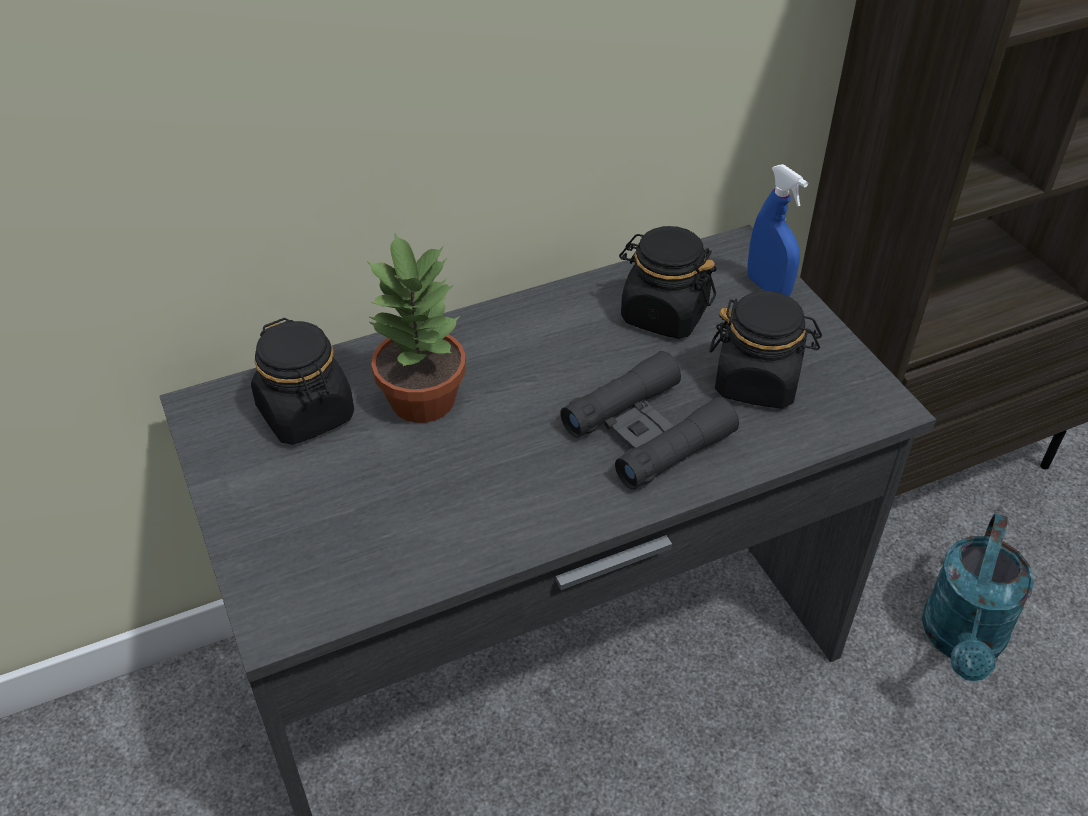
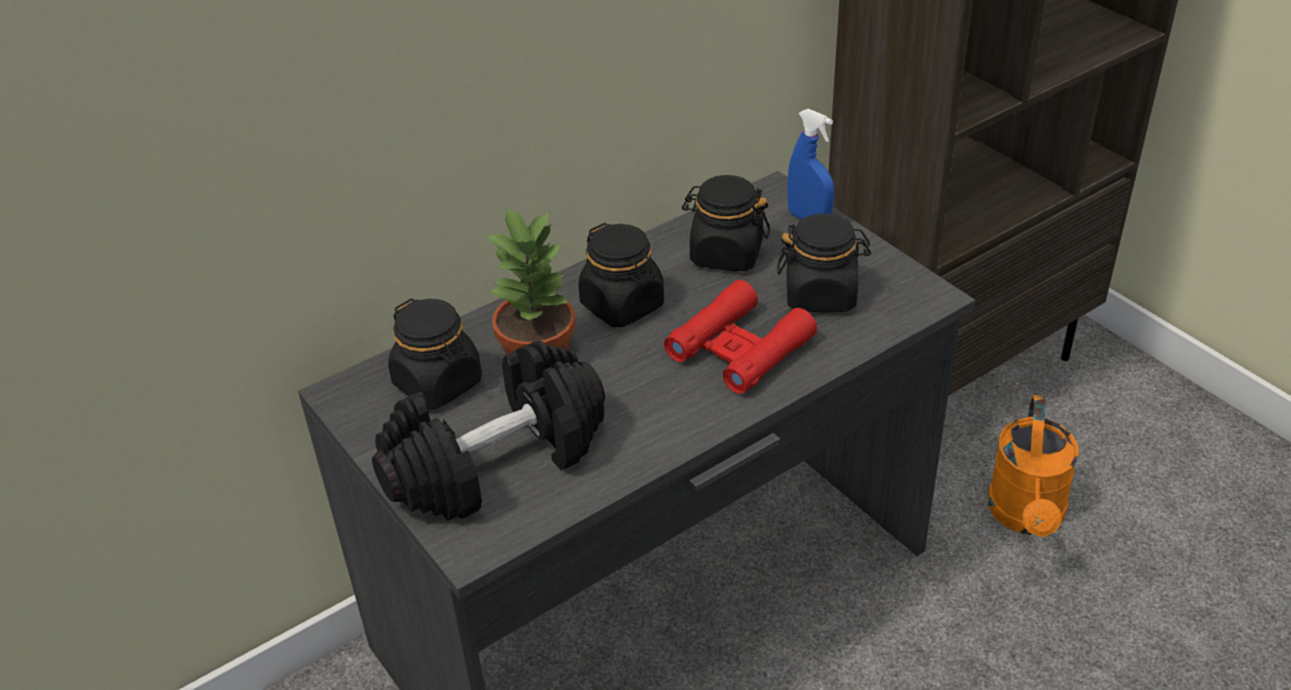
camera: 10 degrees left, 5 degrees down
(337, 522) = (496, 463): none -> black dumbbell
(532, 356) = (622, 305): none -> black jar
(647, 432) = (739, 348): black binoculars -> red binoculars
(962, 641) = (1027, 517): turquoise watering can -> orange watering can

